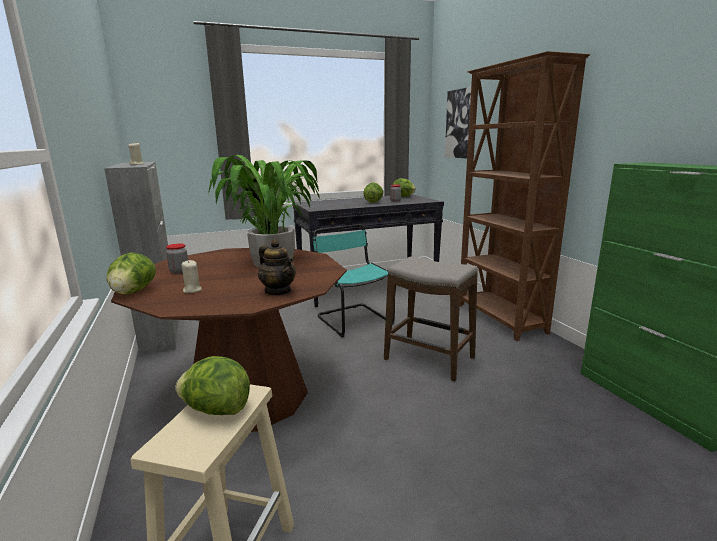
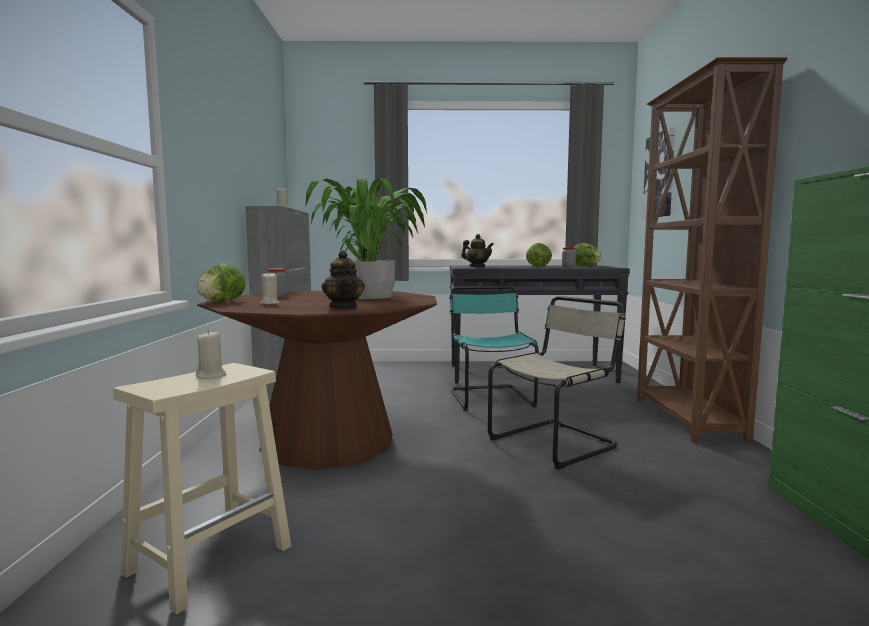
camera: 20 degrees right, 10 degrees down
(216, 410) = (211, 376): lettuce -> beige candle
(325, 207) = (477, 267): none -> teapot
(429, 358) = (556, 442): stool -> beige chair

